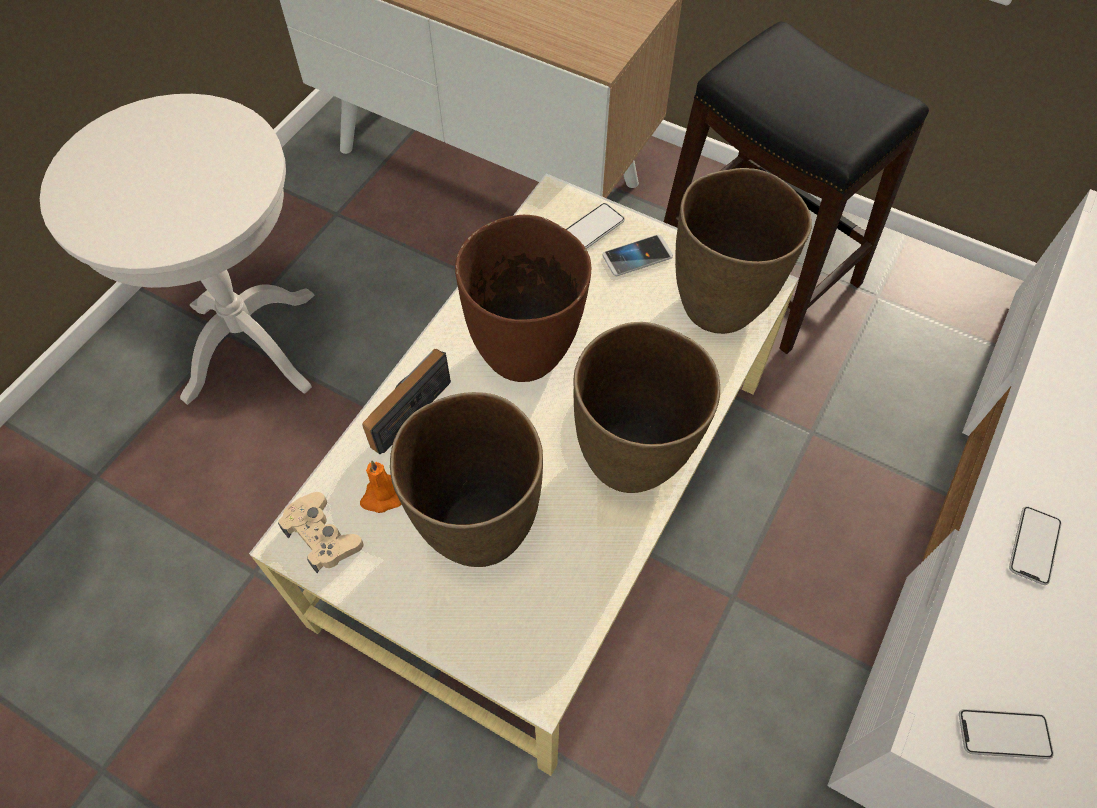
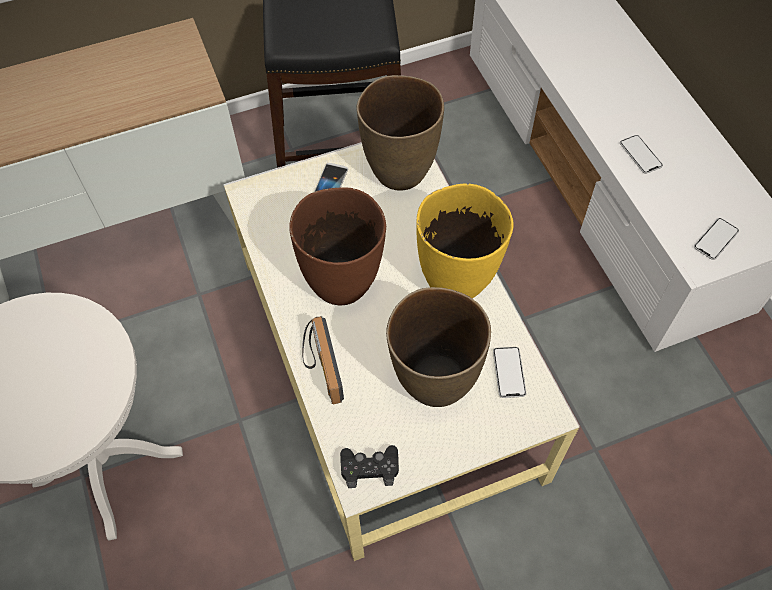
camera: 50 degrees left, 0 degrees up
(322, 536) = (370, 468): beige game controller -> black game controller
(382, 496) = (371, 418): orange candle -> none
(592, 228) = (288, 190): phone -> phone (509, 372)
(632, 459) = (456, 279): brown vase -> yellow vase

